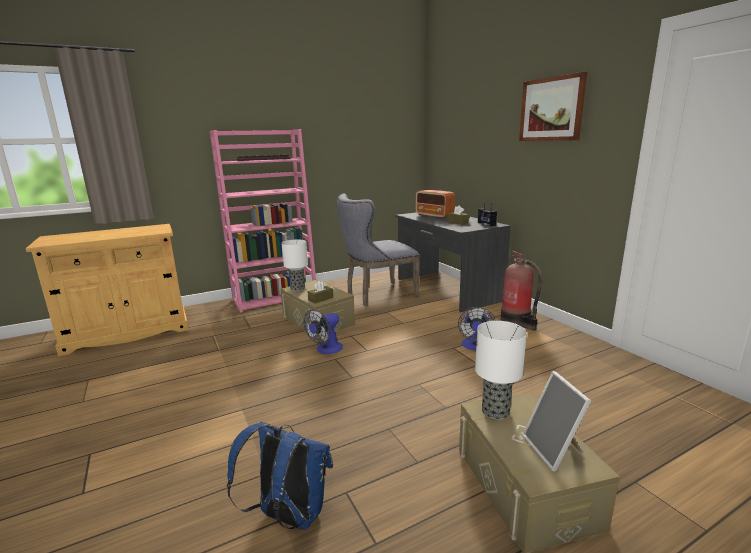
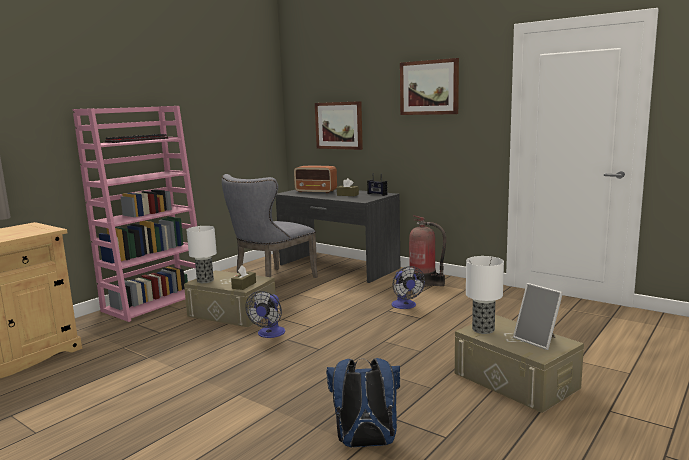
camera: 25 degrees left, 5 degrees down
(465, 151) = (339, 125): none -> picture

